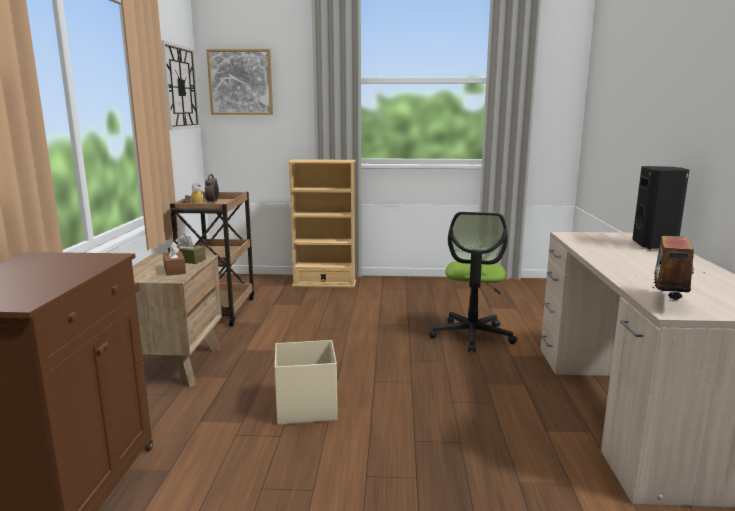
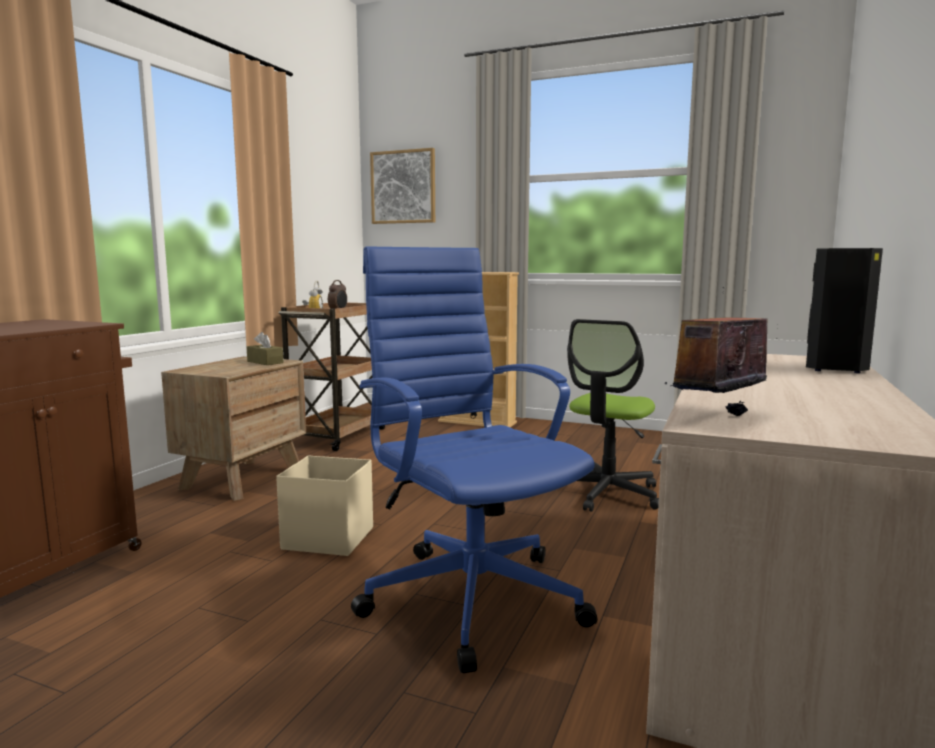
camera: 20 degrees right, 5 degrees down
(174, 270) = (238, 368): brown tissue box -> none
(179, 87) = (330, 191): wall clock -> none
(453, 434) = (471, 596): none -> blue office chair

